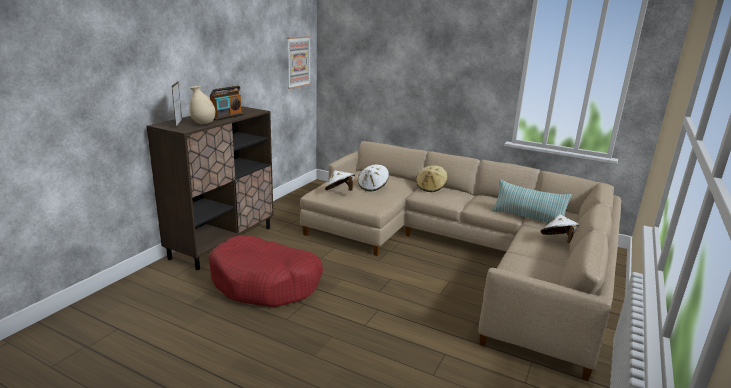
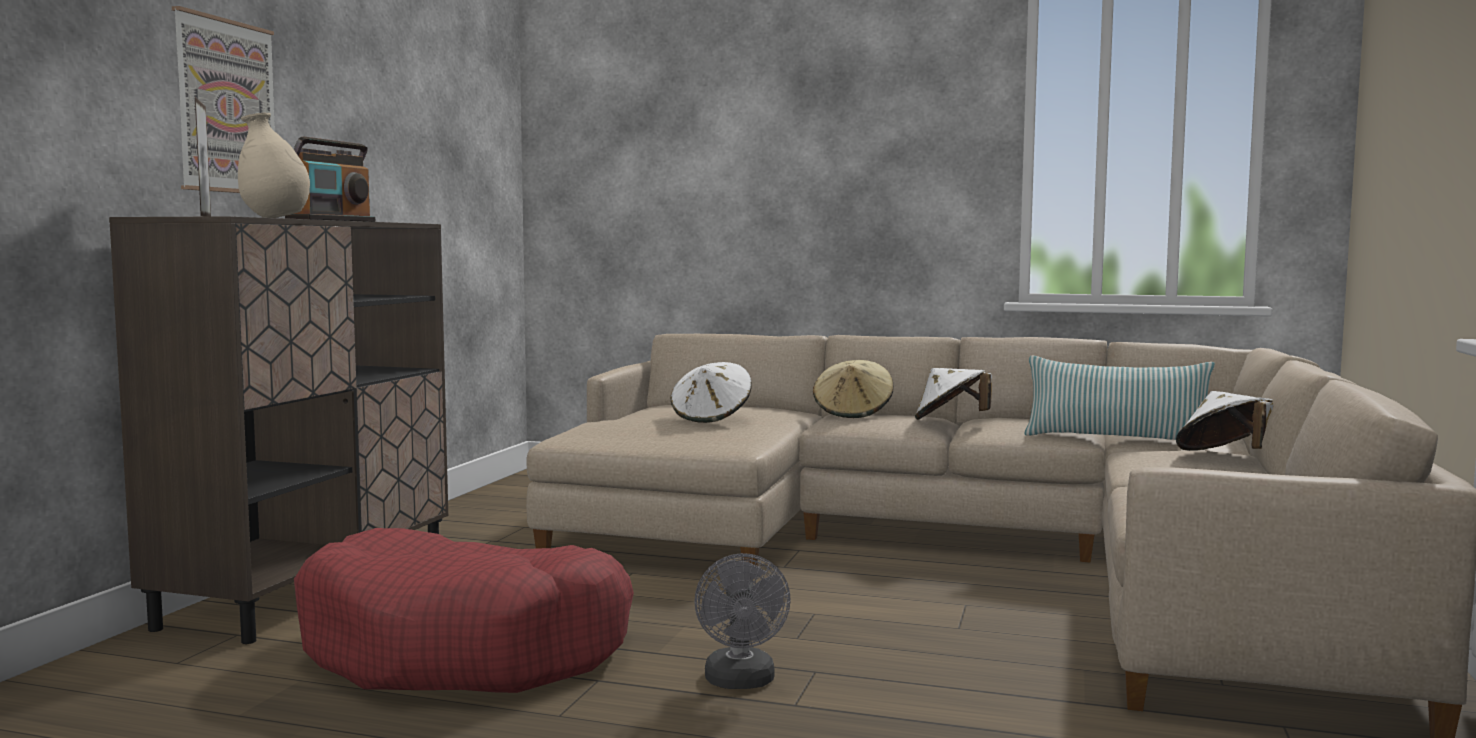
camera: 10 degrees left, 15 degrees down
(298, 62) = (483, 159): picture -> picture (225, 106)
(339, 191) = (631, 428): white hat -> white hat (950, 421)
(351, 312) = (741, 682): none -> grey fan

